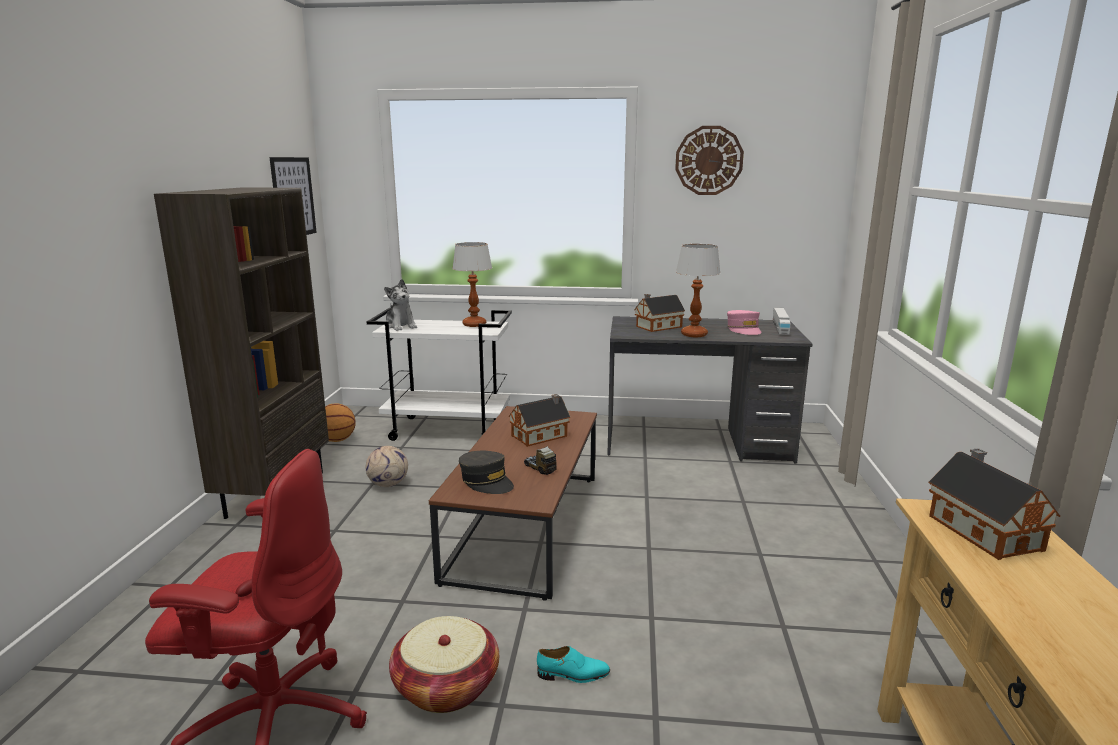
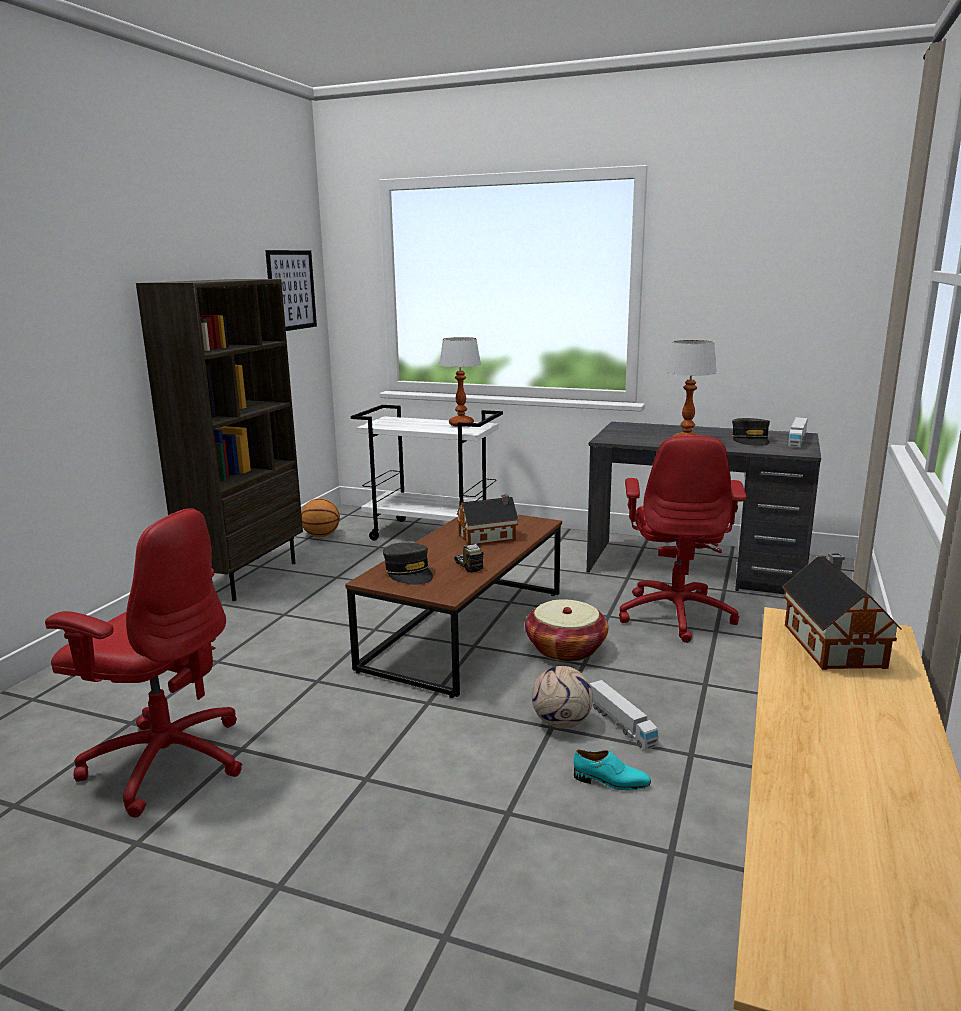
camera: 15 degrees right, 0 degrees up
(389, 484) = (351, 579): football -> football (562, 722)
(400, 326) = (387, 423): plush toy -> none
(446, 686) = (323, 756): basket -> basket (565, 649)
(573, 674) = (446, 764): turquoise shoe -> turquoise shoe (611, 781)
(657, 327) = (651, 433): toy house -> none
(703, 489) = (676, 615): none -> red office chair
(709, 160) = (727, 246): wall clock -> none
(710, 605) = (621, 724): none -> toy truck
(744, 329) = (750, 440): pink cap -> grey cap

